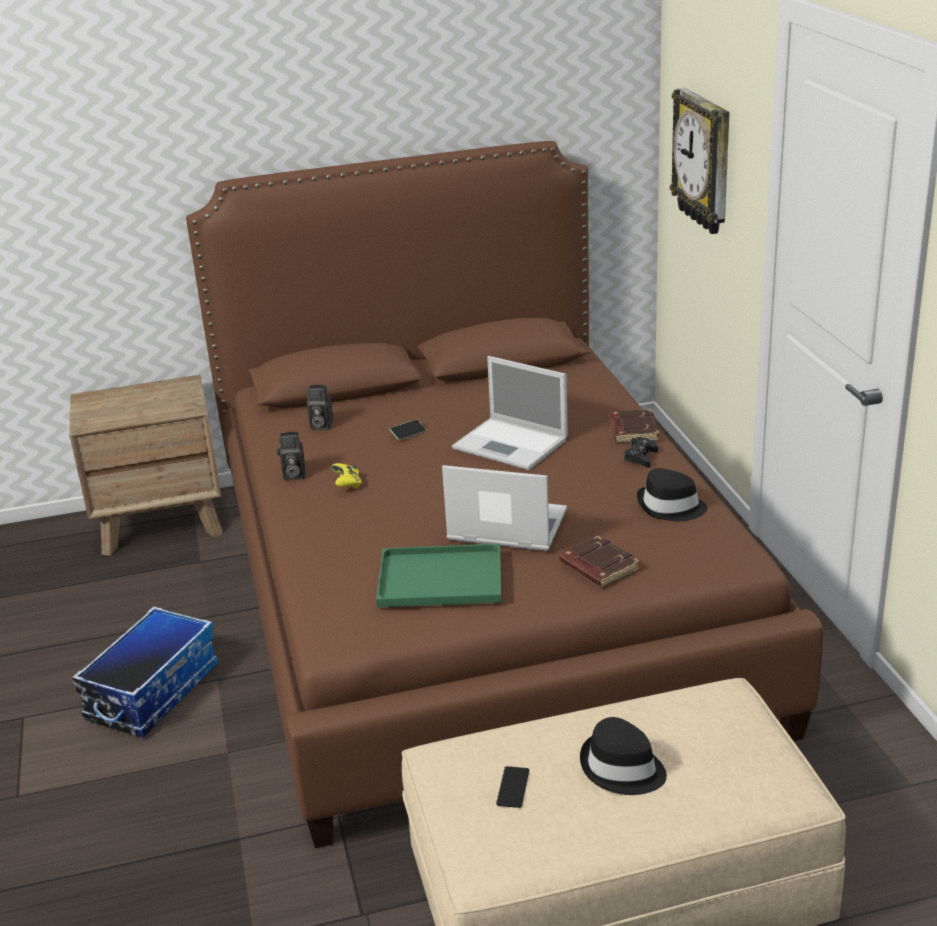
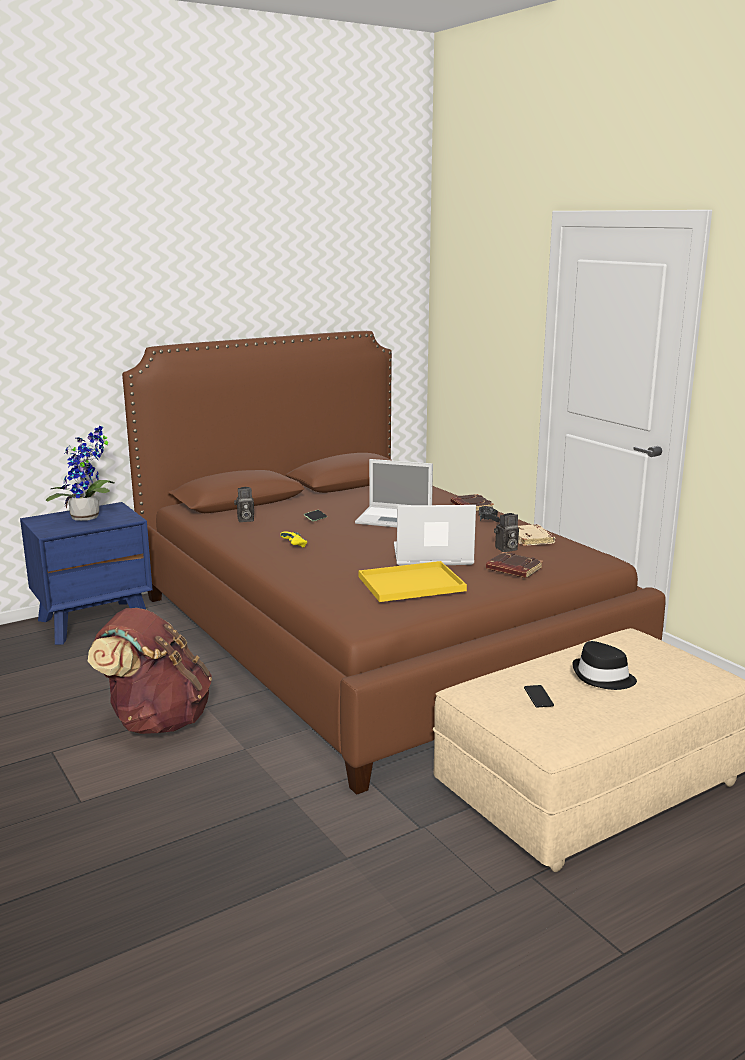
camera: 20 degrees left, 10 degrees down
(144, 401) = (88, 518): none -> potted plant
(152, 692) = (156, 721): storage box -> brown backpack
(161, 523) = (94, 621): brown nightstand -> blue nightstand
(293, 475) = (247, 545): camera -> camera (506, 549)
(443, 577) = (413, 583): green tray -> yellow tray
(670, 507) = (532, 539): black hat -> beige book
(704, 161) = (478, 338): wall clock -> none

